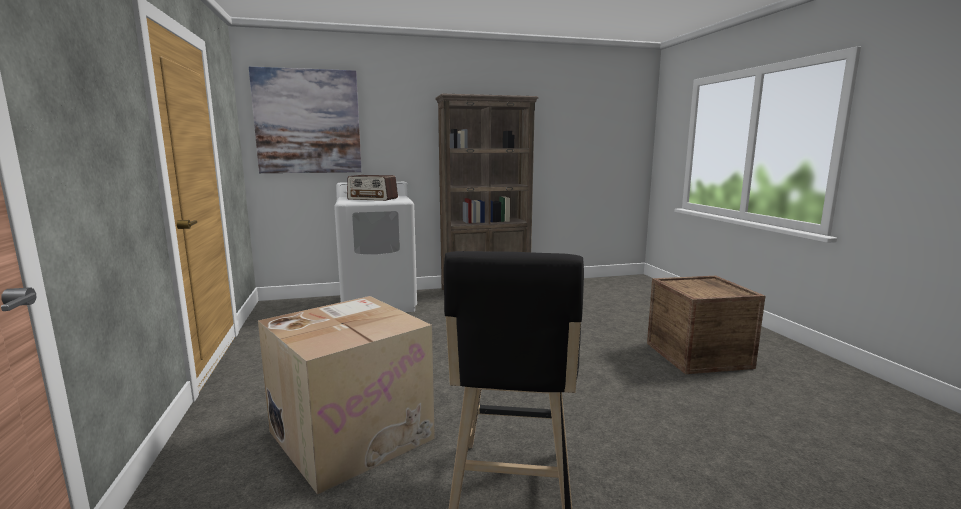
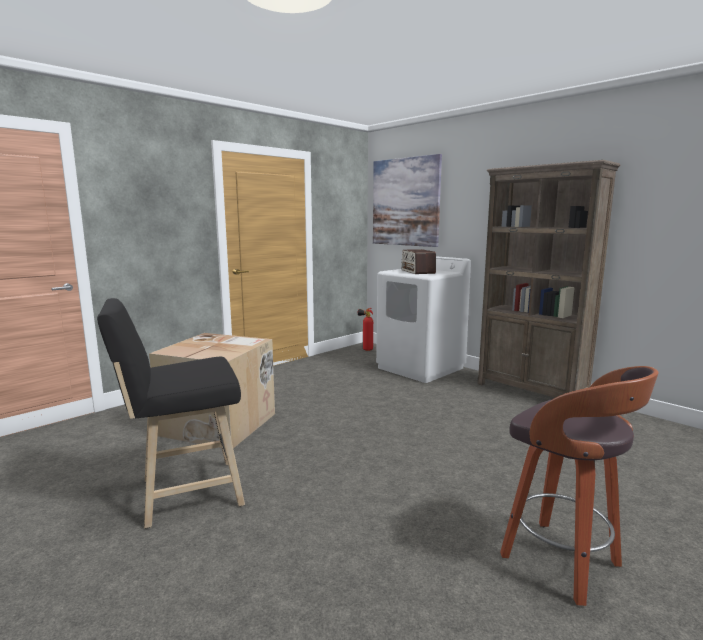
camera: 60 degrees right, 0 degrees up
(283, 308) = (365, 349): none -> fire extinguisher
(698, 355) = (563, 562): crate -> stool

